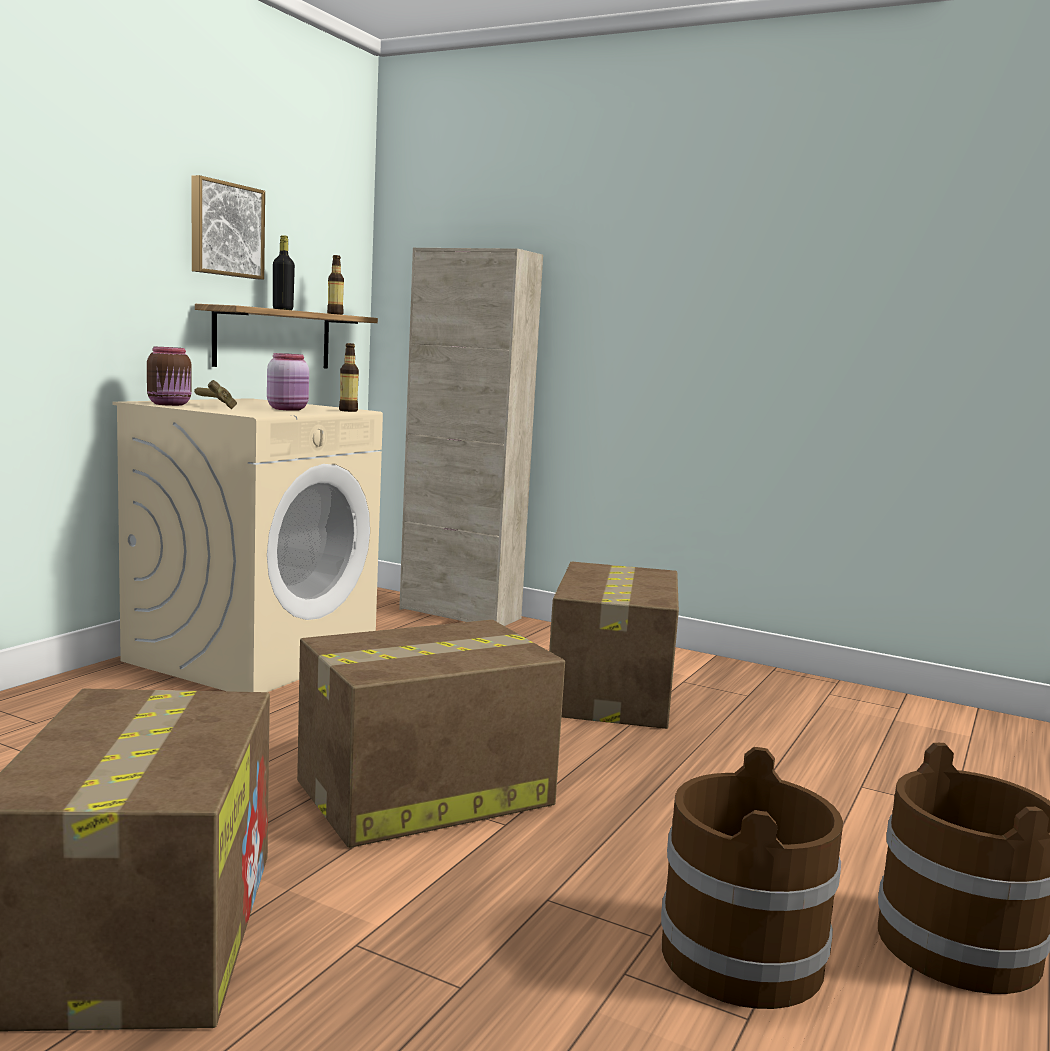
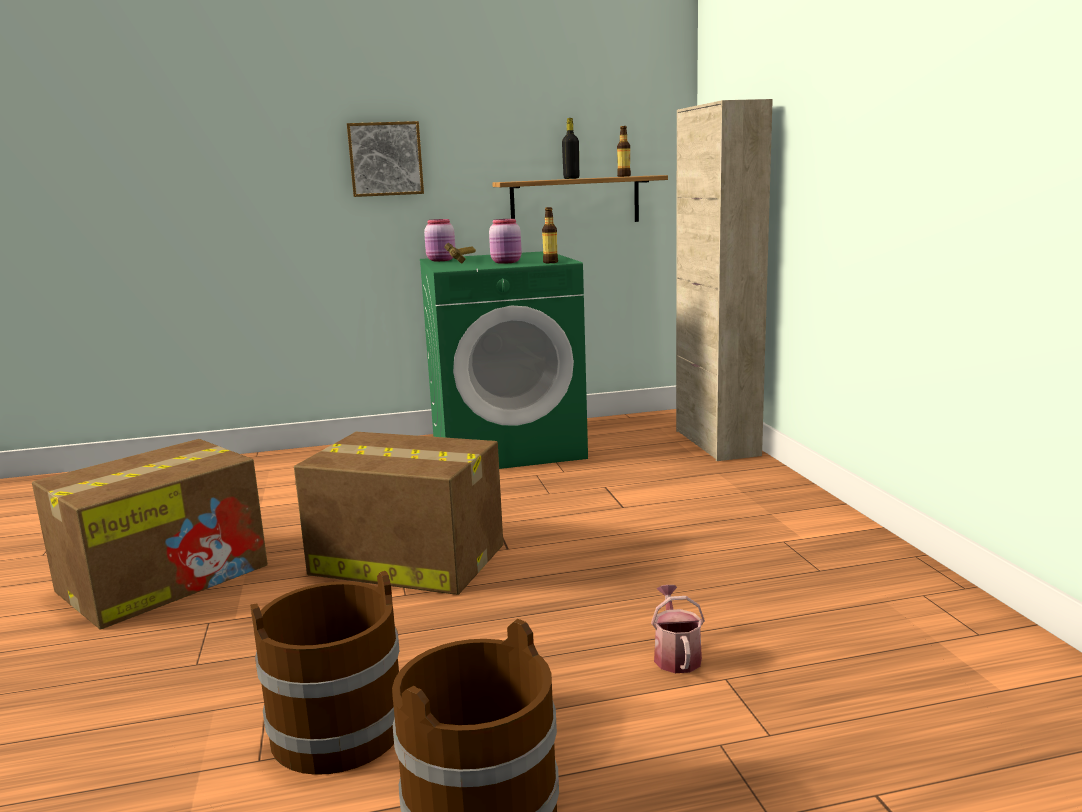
camera: 50 degrees right, 5 degrees up
(170, 404) = (441, 260): brown jar -> pink jar
(225, 229) = (519, 121): picture -> picture (385, 159)
(253, 655) = (507, 447): beige washing machine -> green washing machine
(611, 694) = (688, 534): cardboard box -> none
(805, 784) = (676, 655): none -> watering can

